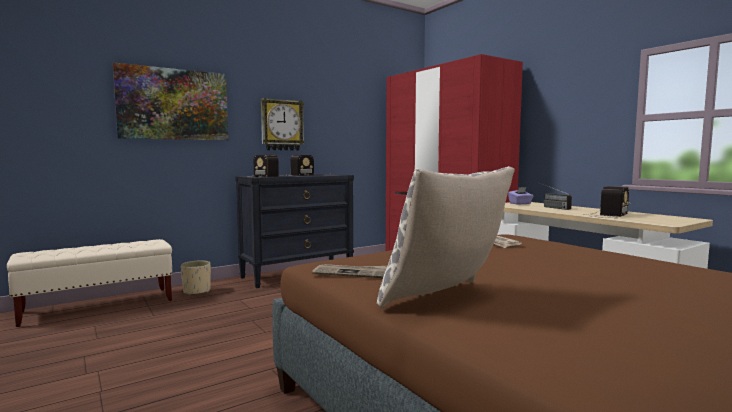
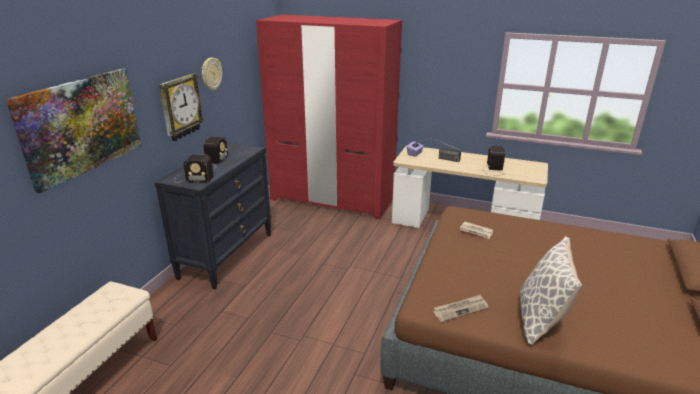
camera: 35 degrees left, 20 degrees up
(197, 291) = (161, 316): beige planter -> none
(324, 109) = (211, 74): none -> wall clock

